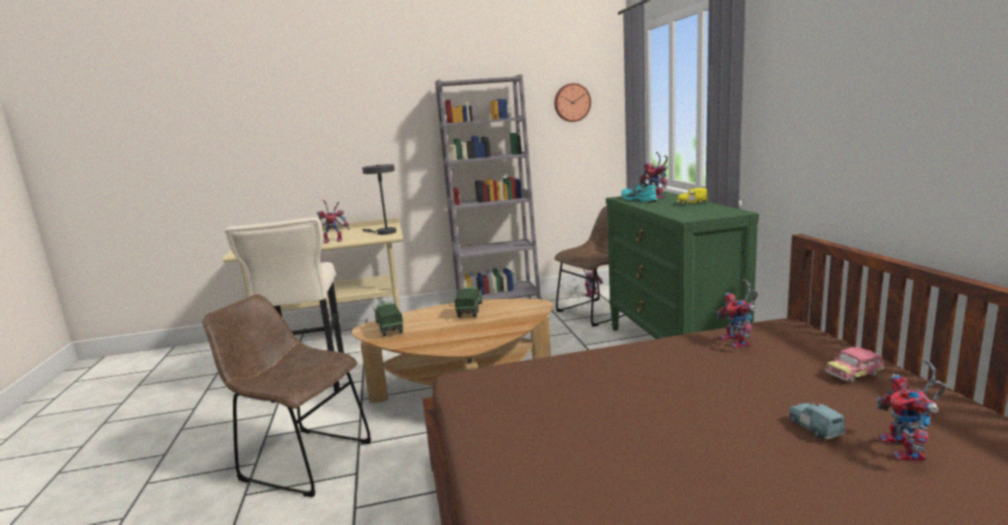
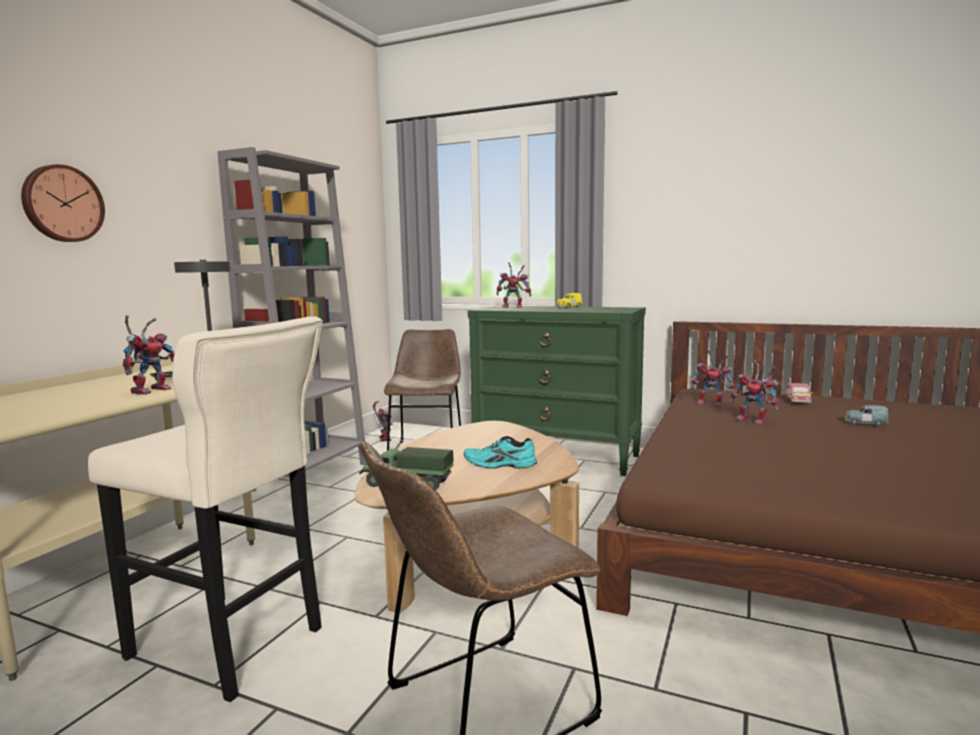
camera: 55 degrees left, 5 degrees down
(470, 309) = (444, 445): toy truck -> none
(572, 102) = (346, 212): wall clock -> wall clock (62, 204)
(637, 200) = (511, 309): turquoise shoe -> turquoise shoe (499, 465)
(907, 452) = (907, 419): toy robot -> toy robot (755, 420)

